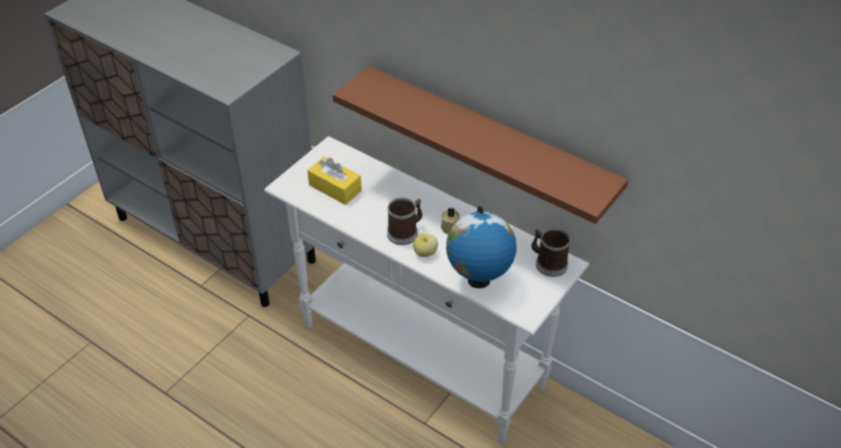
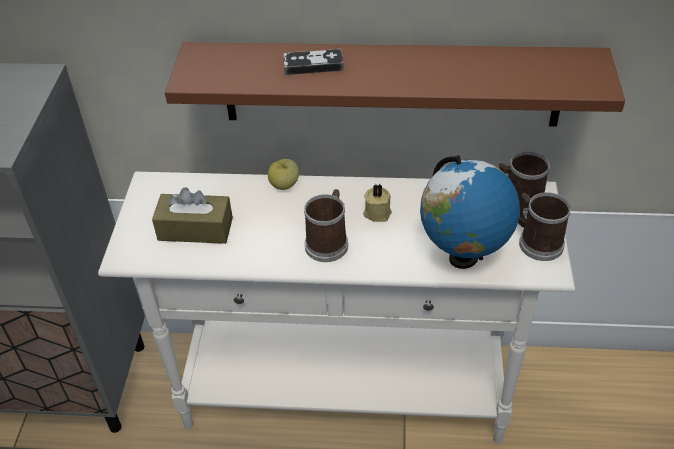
camera: 30 degrees left, 0 degrees up
(335, 188) = (195, 229): yellow tissue box -> brown tissue box
(425, 253) = (373, 256): apple -> apple (284, 185)
(429, 112) = (313, 65): none -> game controller
(535, 293) = (536, 242): none -> mug

